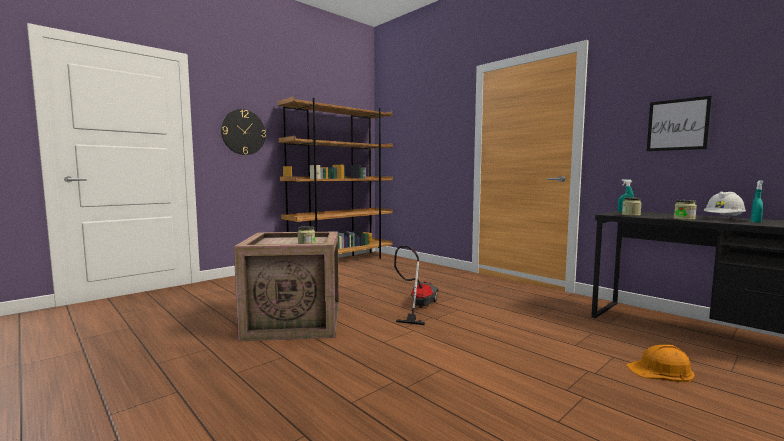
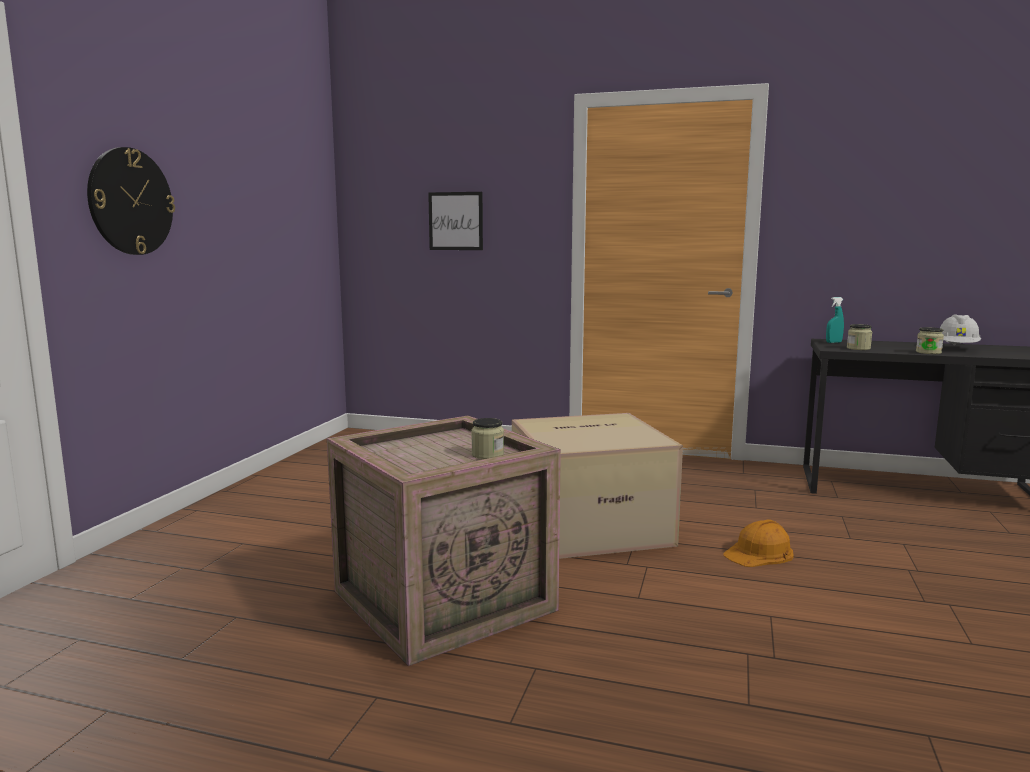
camera: 30 degrees left, 5 degrees up
(341, 261) = (319, 459): brown bookcase -> none
(417, 307) = (590, 525): vacuum cleaner -> cardboard box
(661, 370) = (962, 549): orange hard hat -> orange hard hat (759, 553)
(677, 125) = (888, 222): picture -> picture (455, 221)
(755, 222) = (996, 352): turquoise spray bottle -> none

